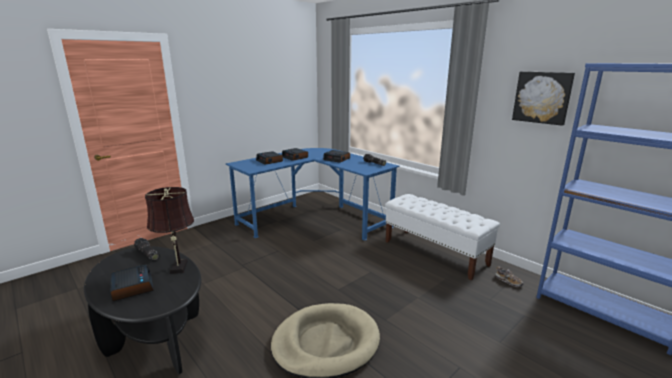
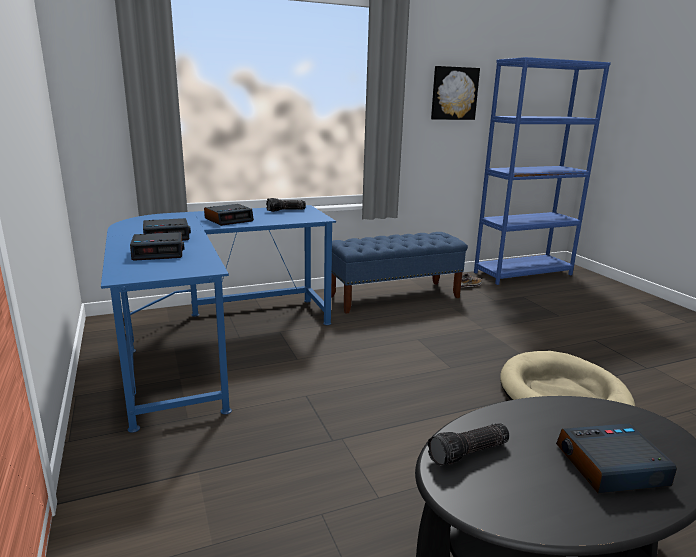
camera: 70 degrees left, 0 degrees up
(178, 268) = (536, 414): brown table lamp -> none
(435, 253) = (394, 297): white bench -> blue bench

